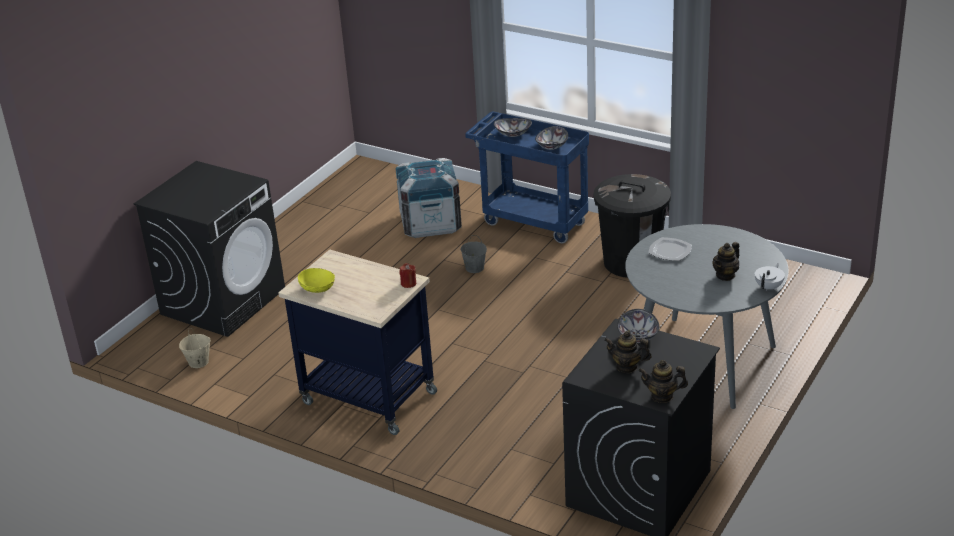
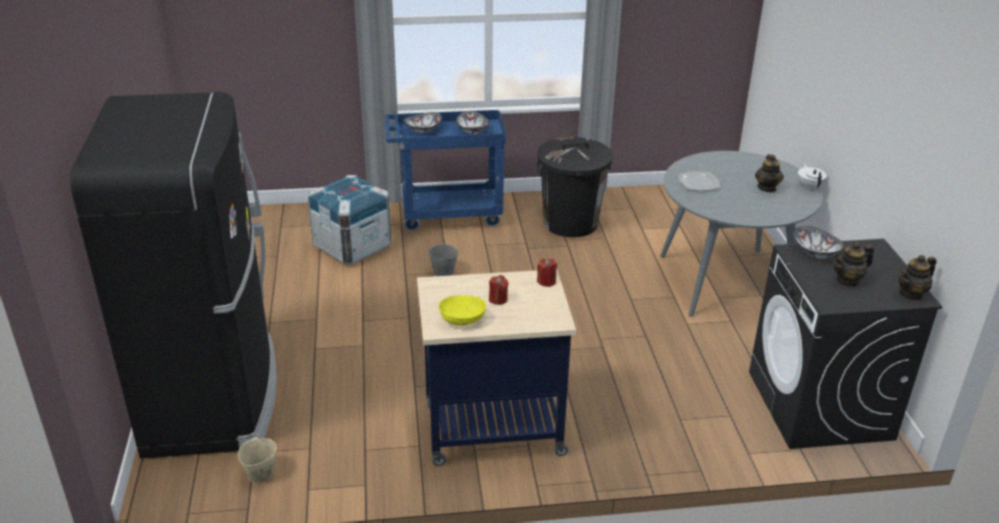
camera: 40 degrees left, 0 degrees up
(223, 301) = (214, 396): black washing machine -> black fridge
(359, 283) = (498, 299): none -> red candle

